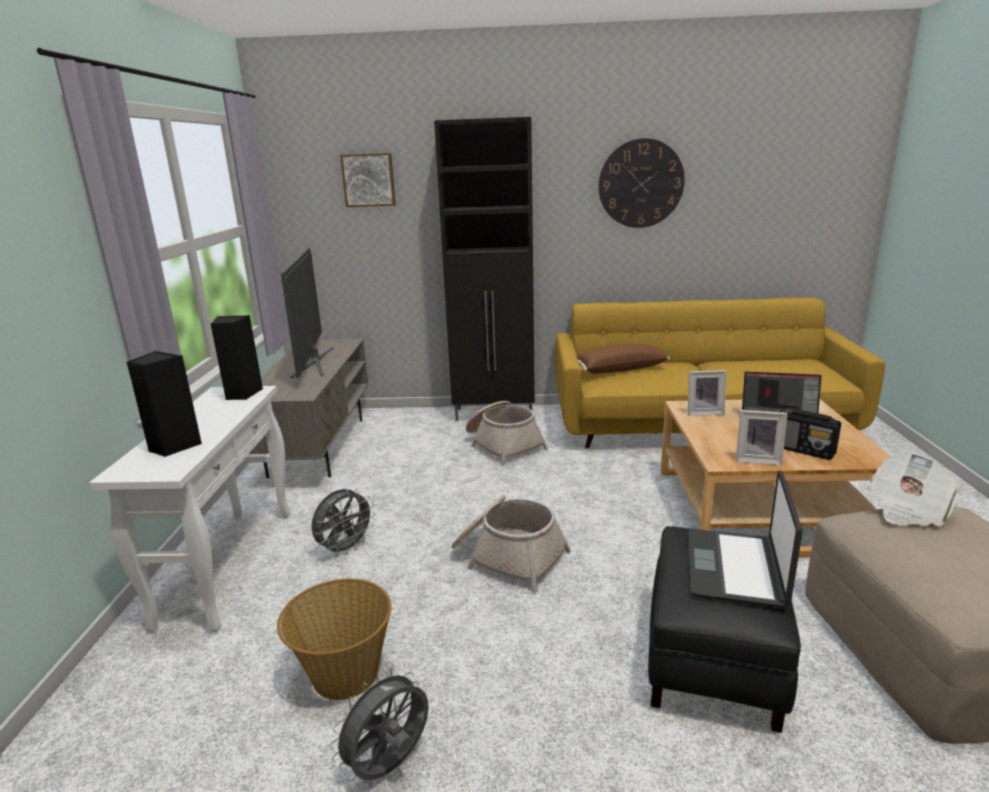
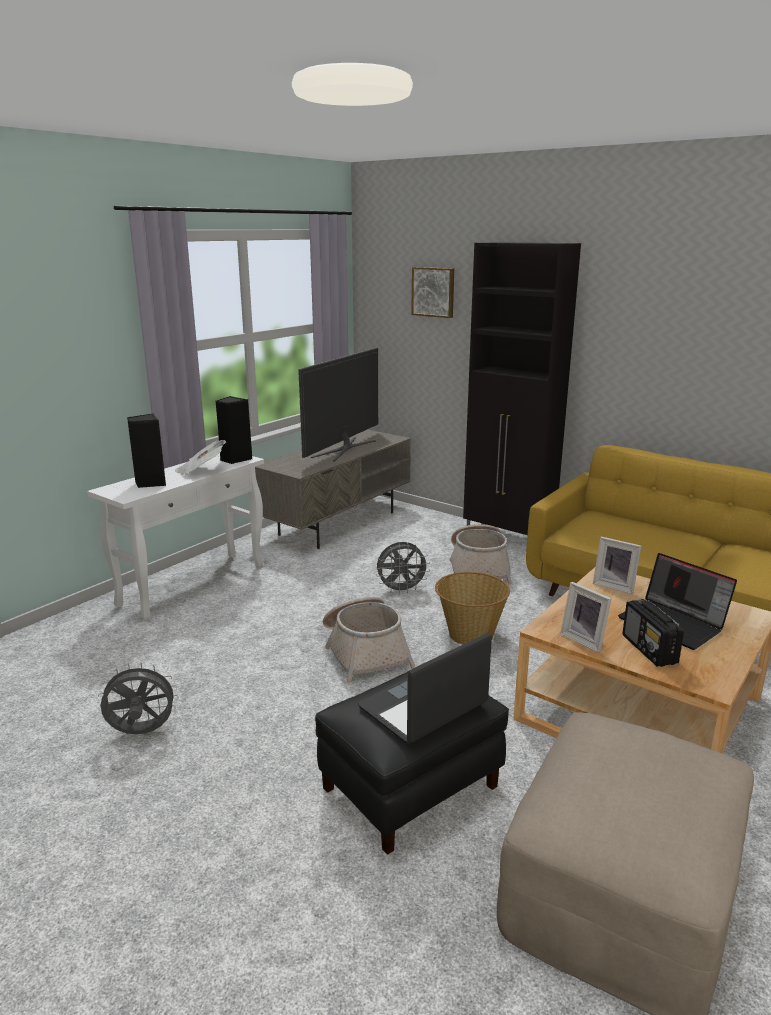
camera: 35 degrees right, 0 degrees up
(344, 674) = (177, 675): basket -> basket (470, 634)
(345, 549) = (268, 602): grey fan -> grey fan (401, 590)
(618, 369) = (614, 524): brown pillow -> none
(641, 184) = (697, 322): wall clock -> none
(908, 509) = (648, 732): newspaper -> newspaper (201, 471)

